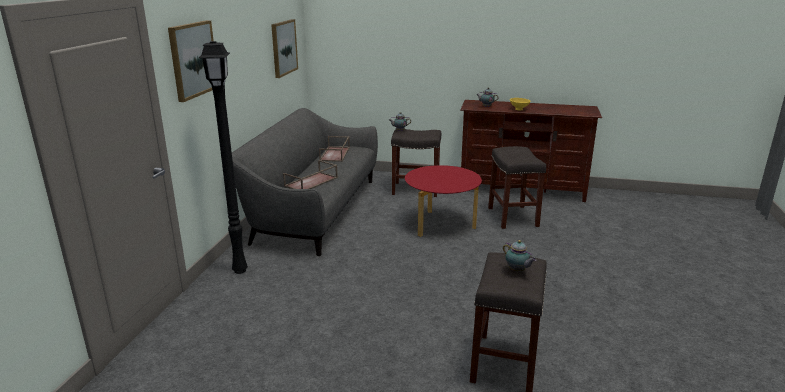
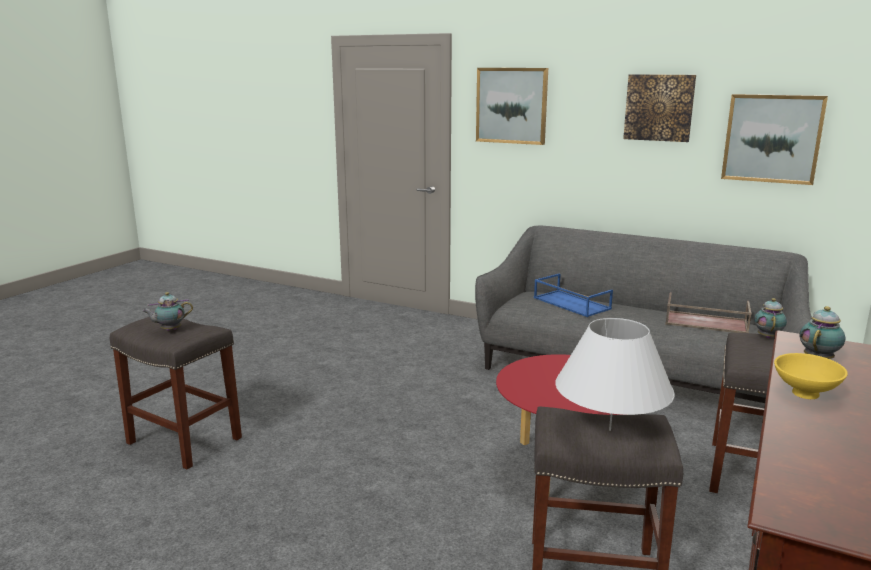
camera: 105 degrees right, 5 degrees down
(239, 270) = (470, 331): black floor lamp -> none
(252, 40) = (659, 107): none -> picture
(311, 182) = (570, 303): brown tray -> blue tray
(518, 154) = (610, 430): none -> white table lamp

